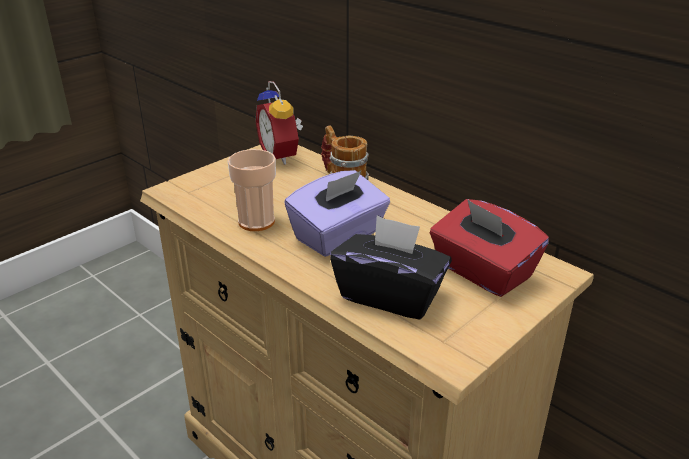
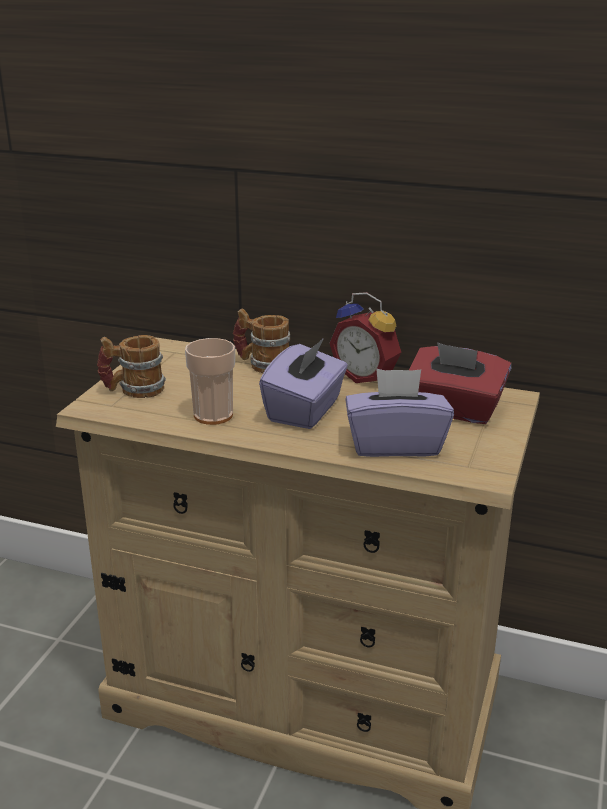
camera: 25 degrees left, 5 degrees down
(216, 182) = (133, 390): none -> mug
(282, 156) = (177, 354): alarm clock -> alarm clock (367, 377)
(390, 295) = (395, 444): black tissue box -> purple tissue box

